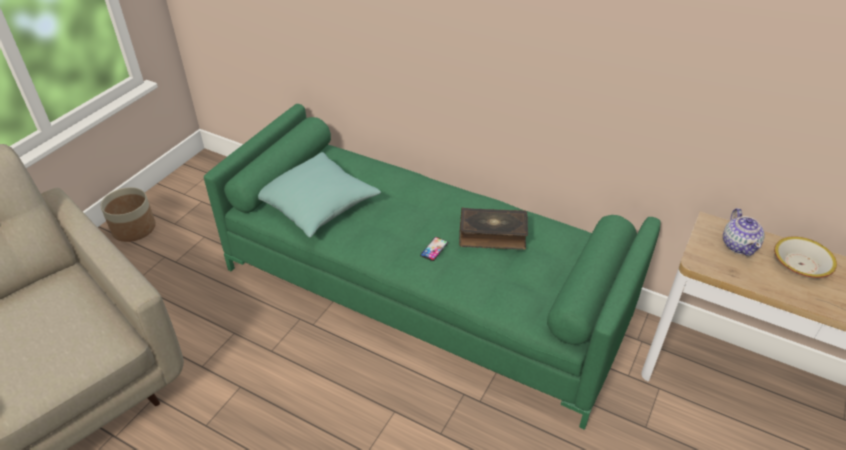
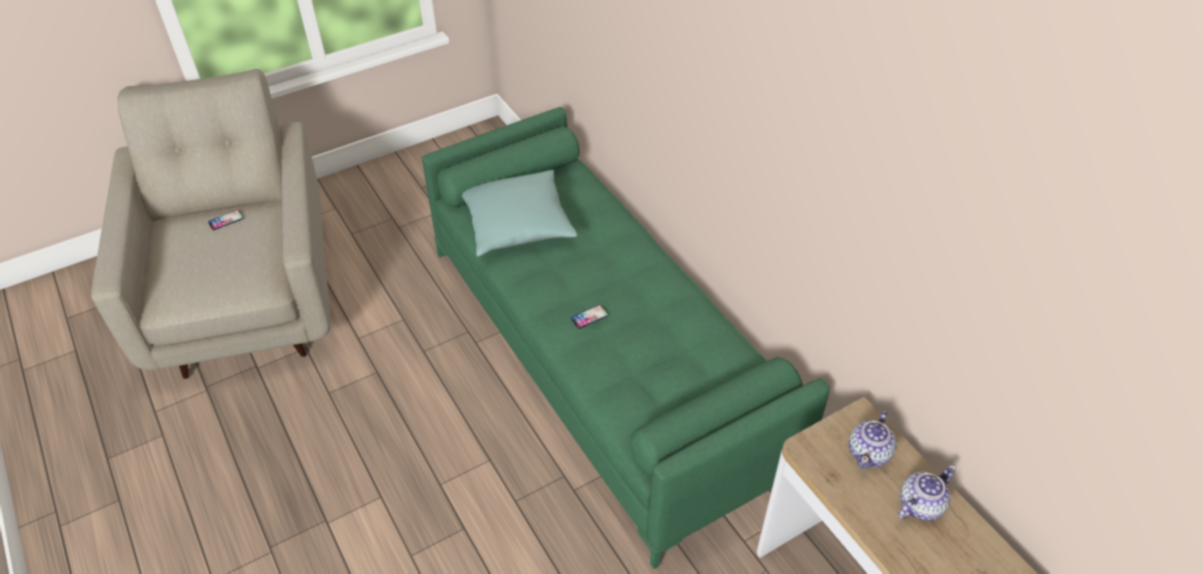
camera: 30 degrees right, 5 degrees up
(25, 302) = (226, 220): none -> phone
(134, 228) = (384, 178): planter -> none
(492, 235) = (659, 327): book -> none
(800, 264) = (919, 505): bowl -> teapot

